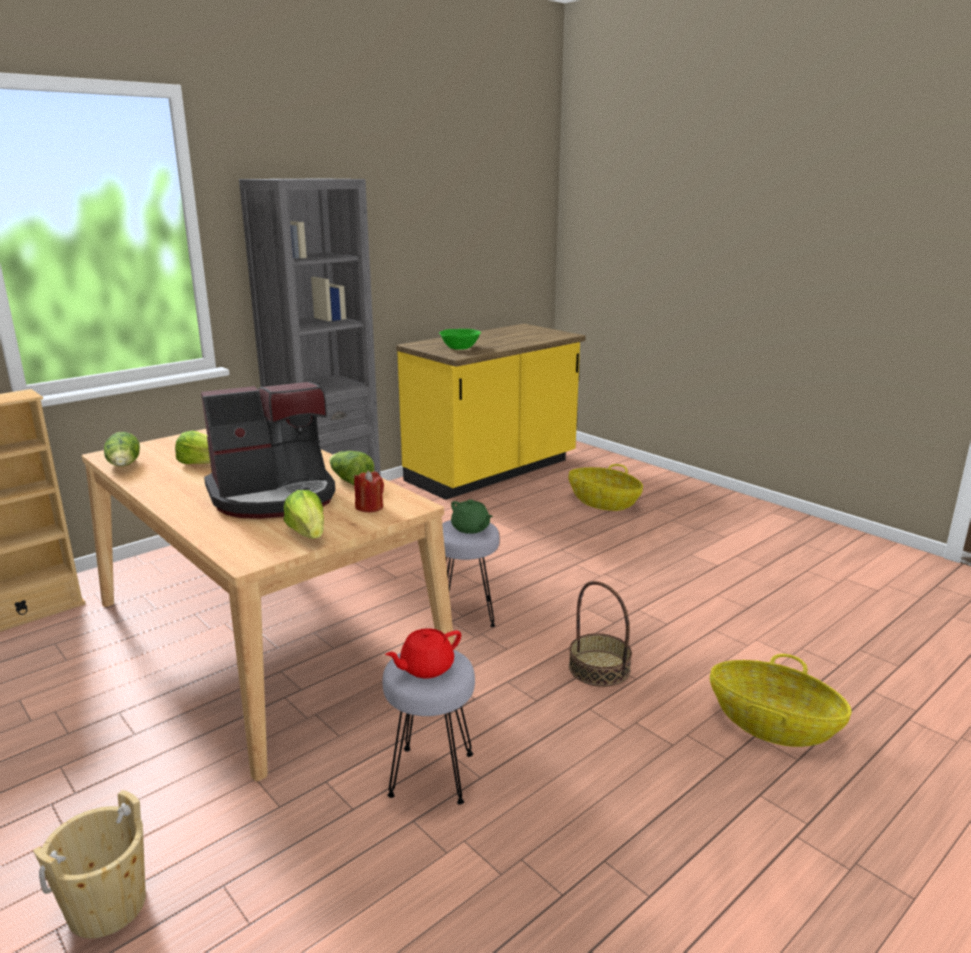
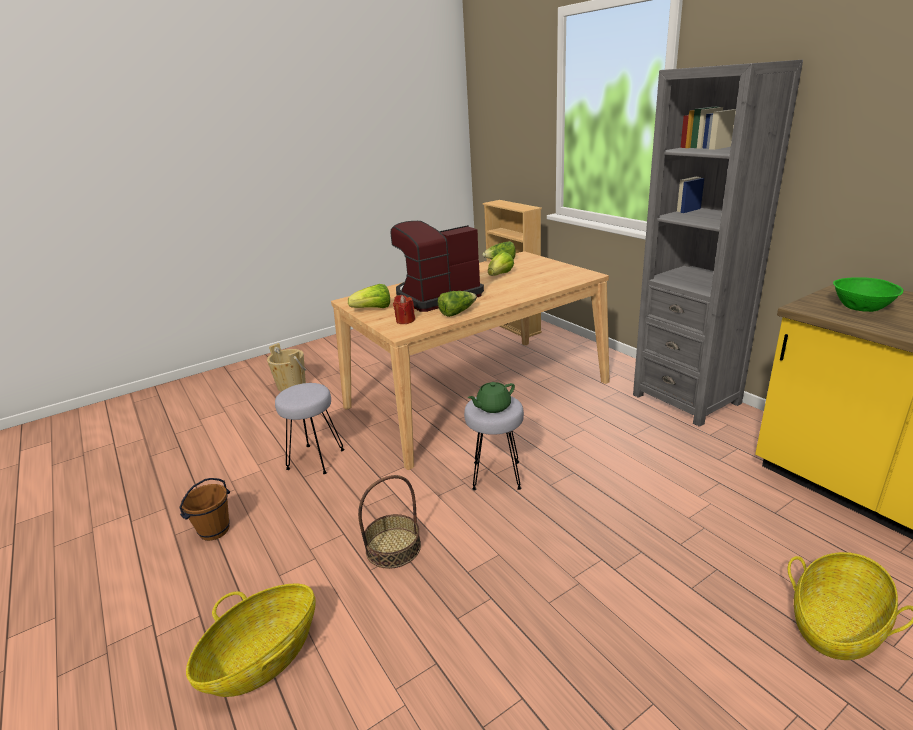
camera: 100 degrees right, 5 degrees up
(274, 496) = (436, 296): coffee machine -> coffee machine turned 75 degrees clockwise
(425, 668) = (301, 392): red teapot -> none
(623, 843) = (214, 530): none -> brown bucket

